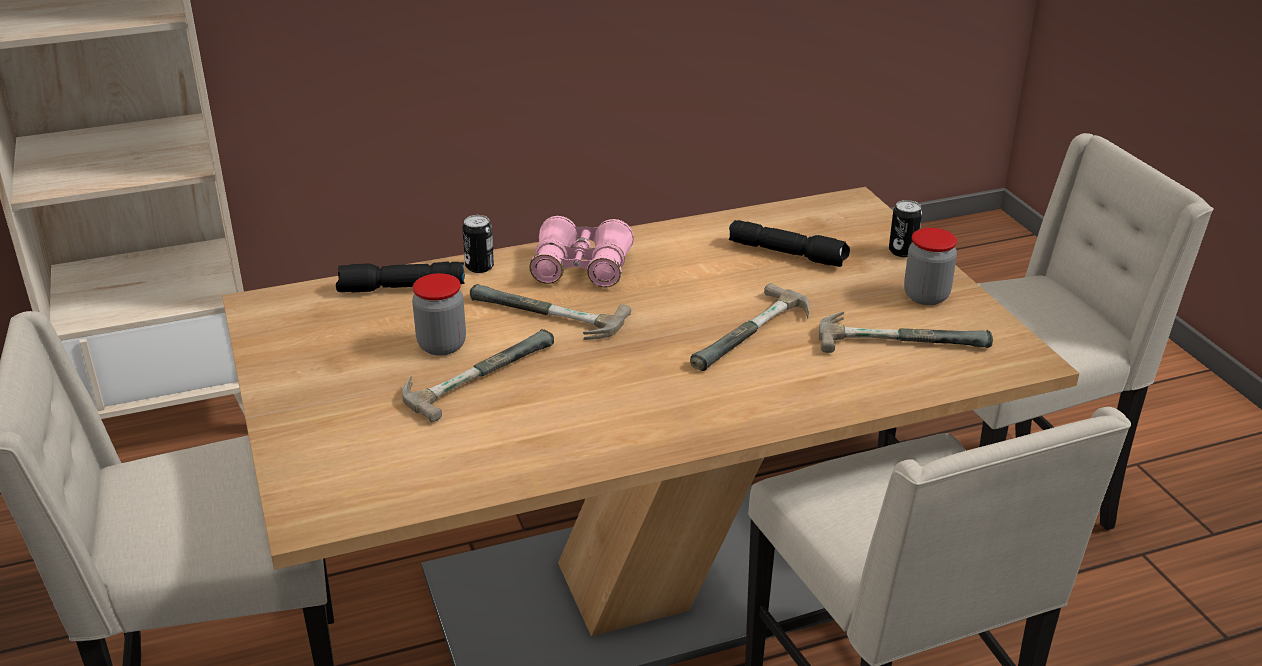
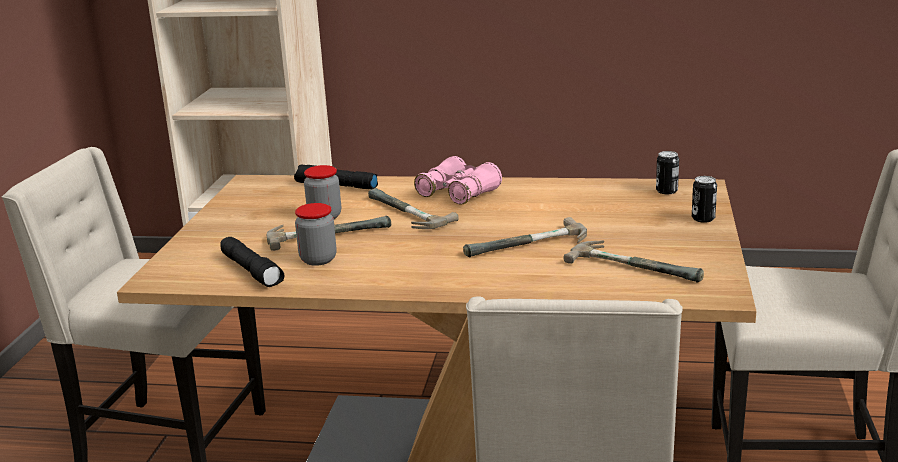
camera: 30 degrees right, 10 degrees down
(479, 267) = (395, 183): can -> can (666, 191)
(788, 253) = (612, 207): black flashlight -> black flashlight (252, 271)
(926, 296) = (687, 246): jar -> jar (318, 259)

